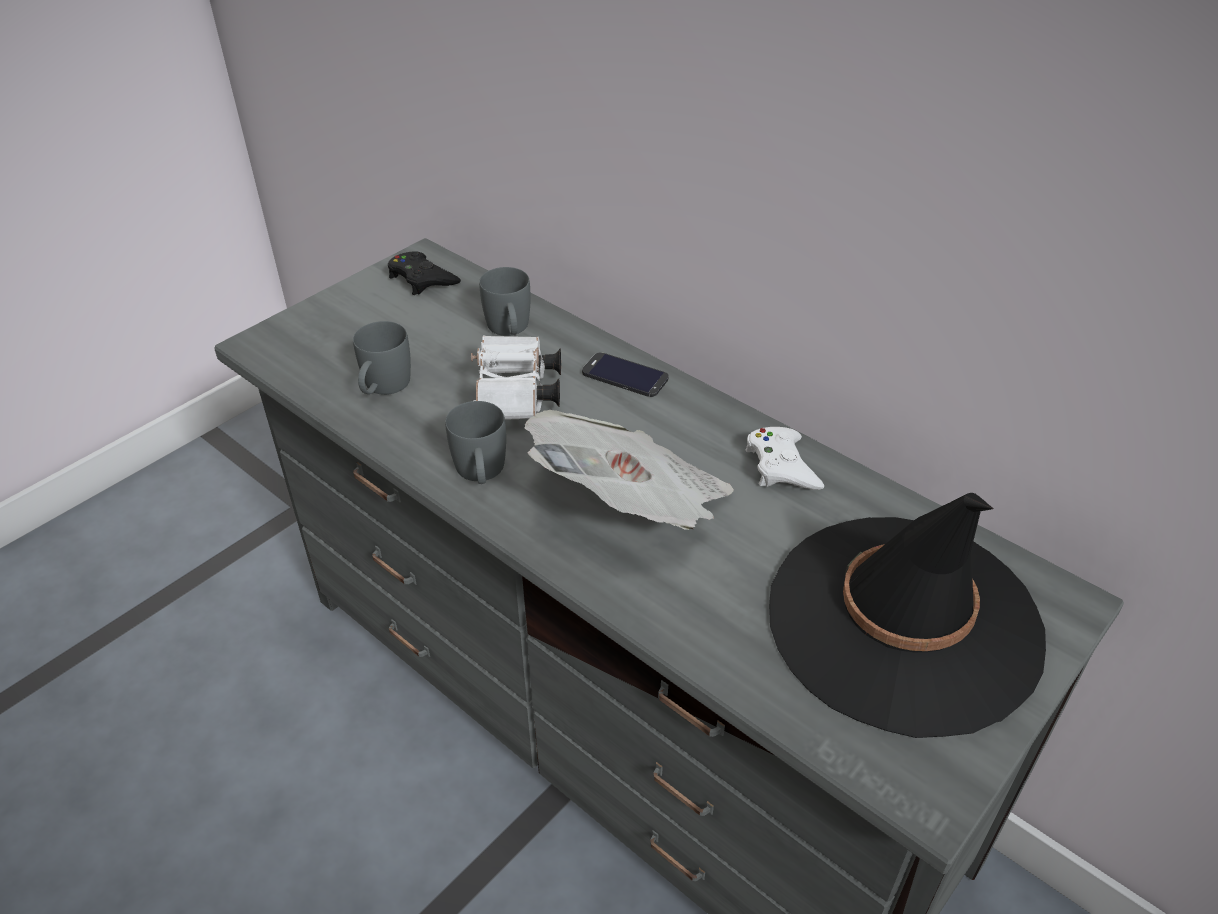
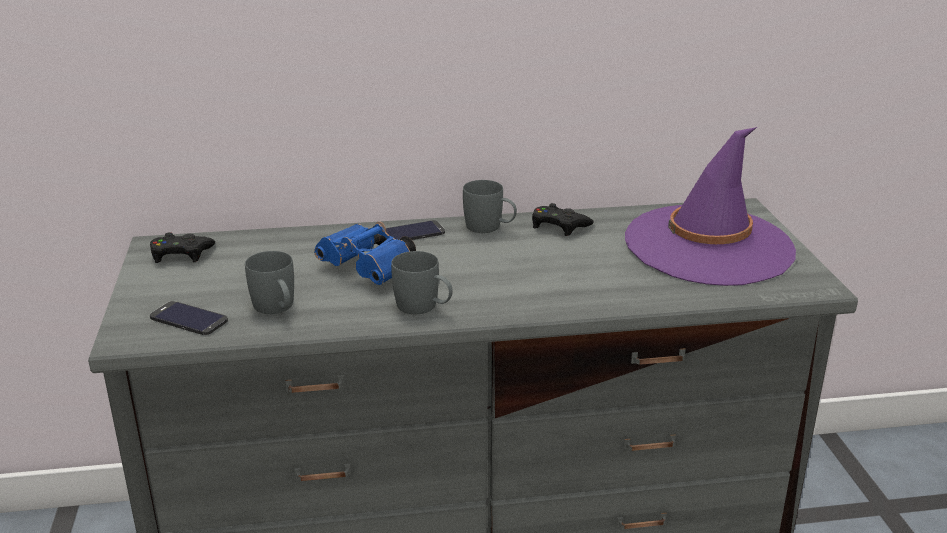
camera: 50 degrees left, 15 degrees down
(318, 353) = (188, 319): none -> phone
(509, 330) = (299, 248): grey mug -> grey mug (490, 228)
(516, 397) = (371, 270): white binoculars -> blue binoculars
(632, 507) = (528, 275): newspaper -> none
(781, 466) = (559, 226): white game controller -> black game controller
(902, 622) = (708, 246): black hat -> purple hat

